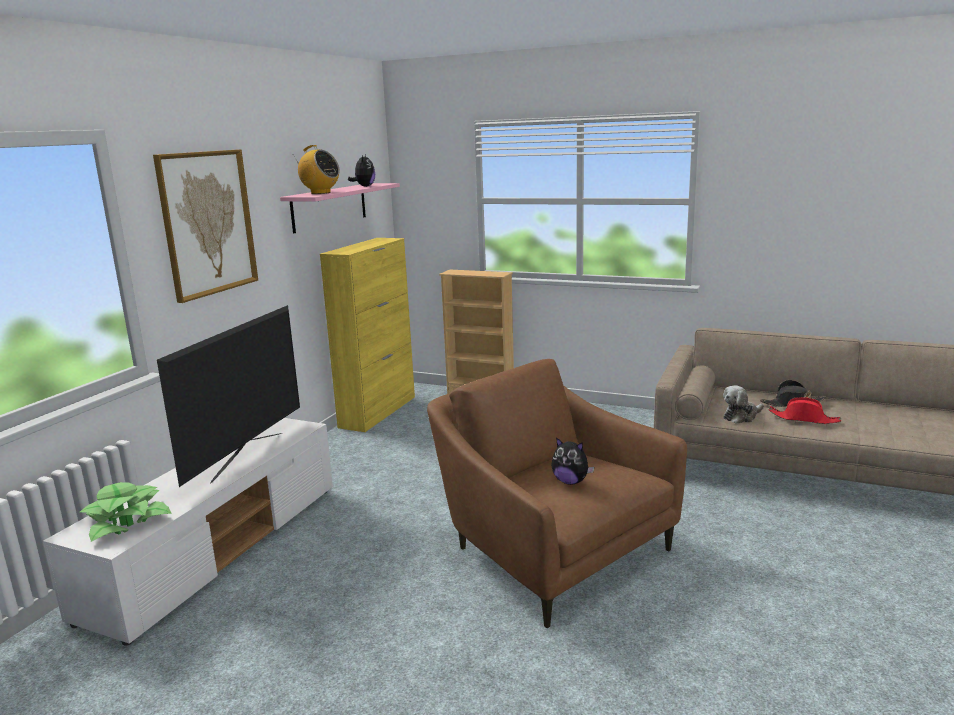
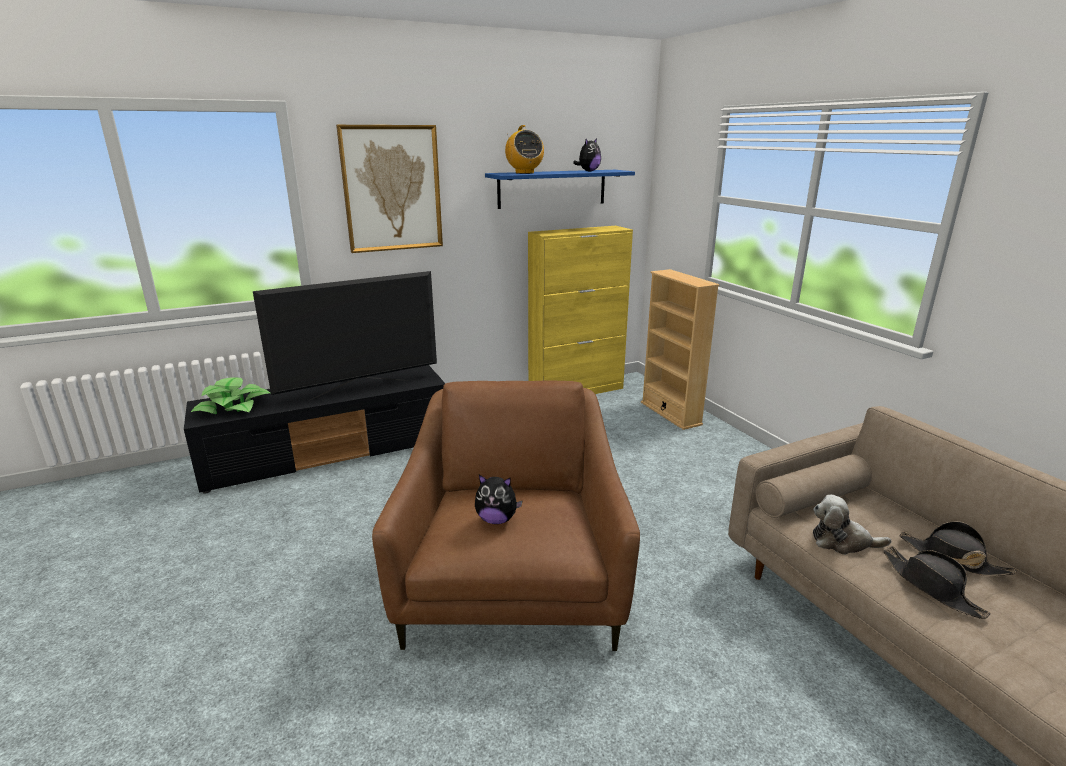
camera: 40 degrees right, 5 degrees up
(219, 548) = (331, 453): white tv stand -> black tv stand
(329, 207) = (552, 188): pink shelf -> blue shelf
(570, 481) = (497, 519): plush toy -> plush toy turned 60 degrees counterclockwise
(804, 419) = (932, 587): red hat -> black hat

